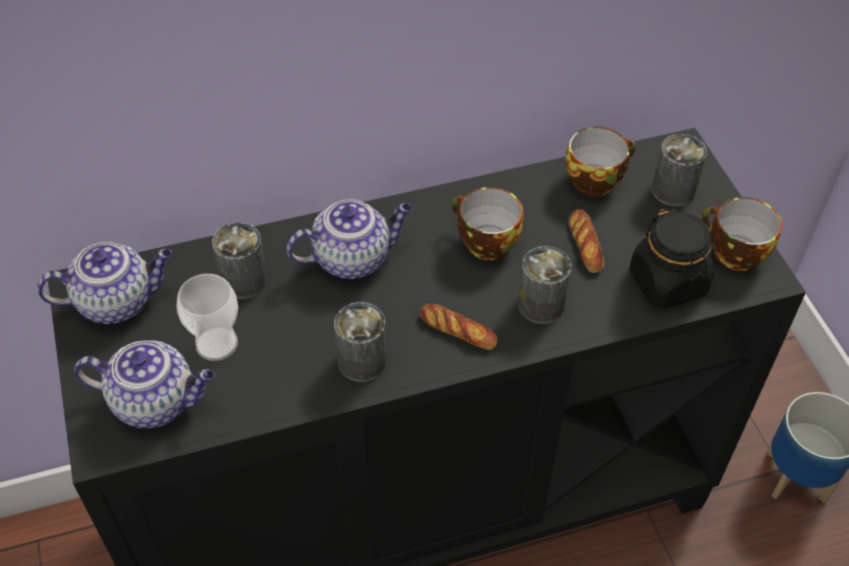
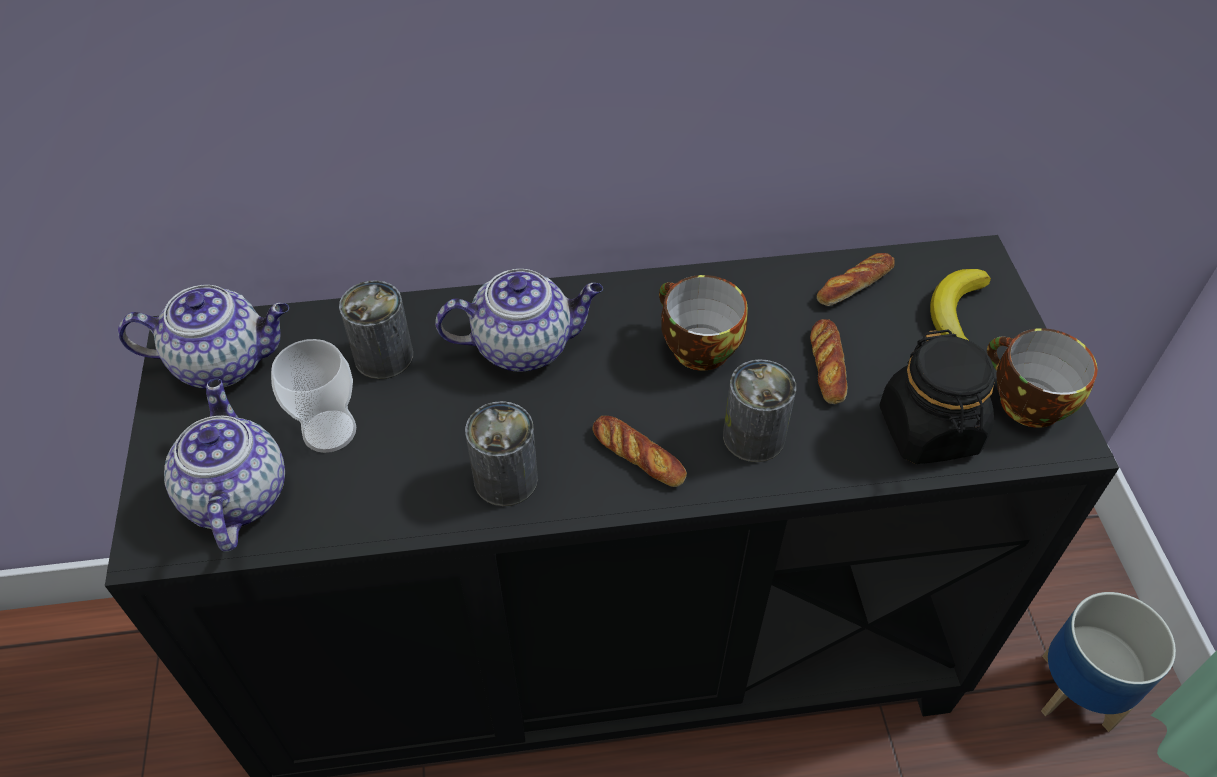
camera: 10 degrees right, 0 degrees up
(156, 401) = (236, 494): teapot -> teapot turned 120 degrees counterclockwise
(595, 179) = (854, 284): cup -> bread
(673, 190) = (956, 310): can -> banana

